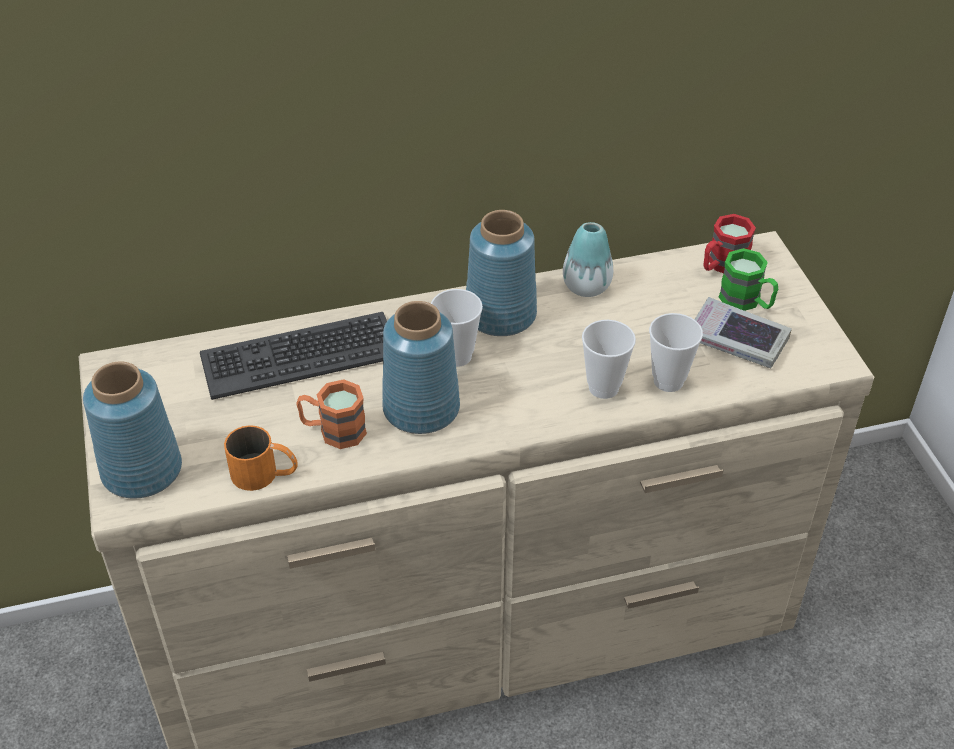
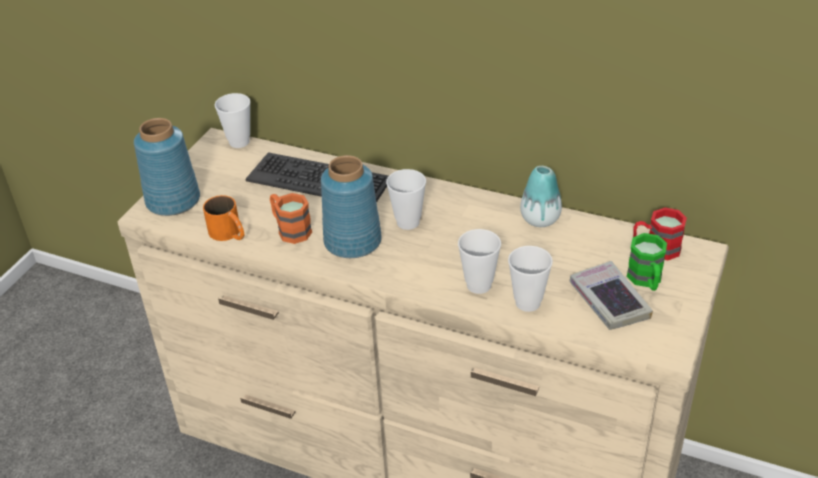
camera: 40 degrees right, 5 degrees down
(143, 355) = (239, 142): none -> cup
(501, 314) = (464, 210): blue vase -> none

